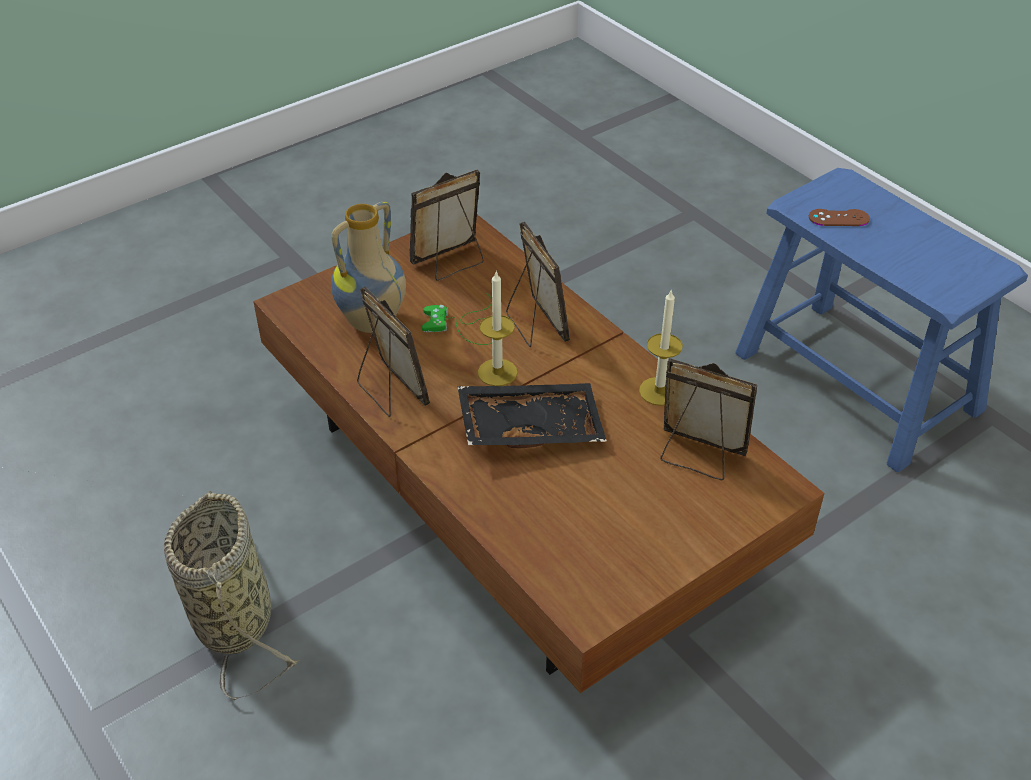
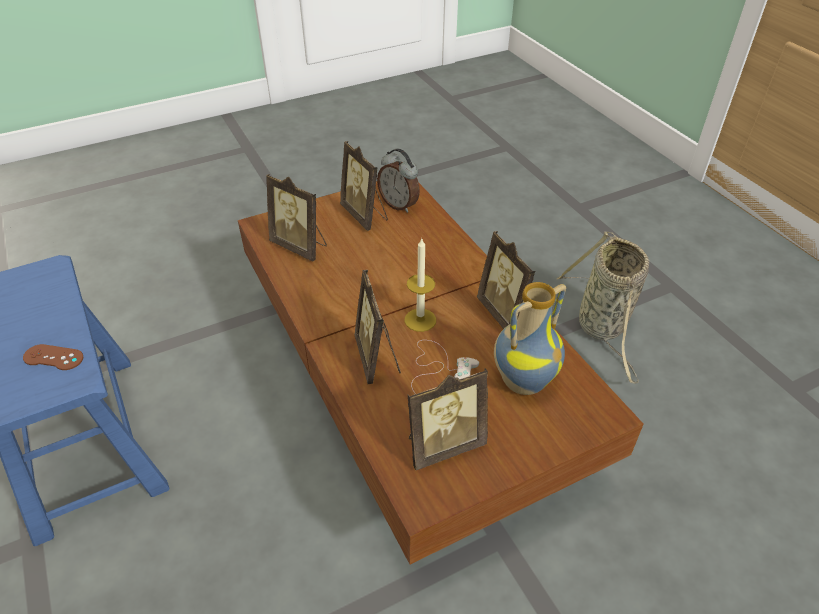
camera: 170 degrees left, 0 degrees up
(463, 326) = (441, 366): green game controller -> white game controller
(530, 426) = (405, 277): black tray -> none
(576, 560) = (399, 205): none -> alarm clock
(626, 529) = (365, 215): none -> picture frame
(659, 391) = (302, 290): candle -> none

